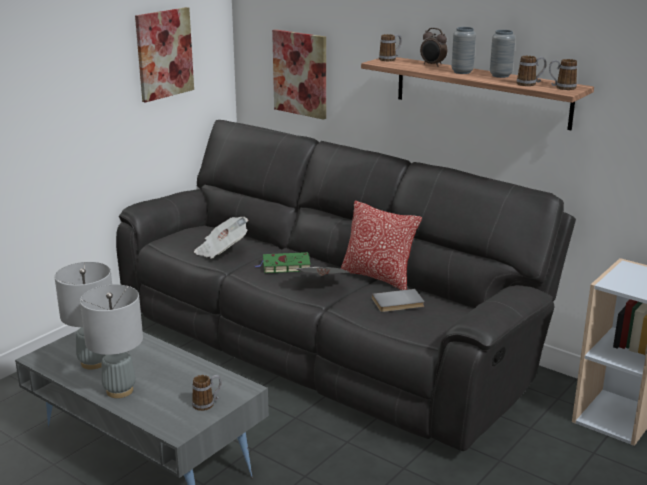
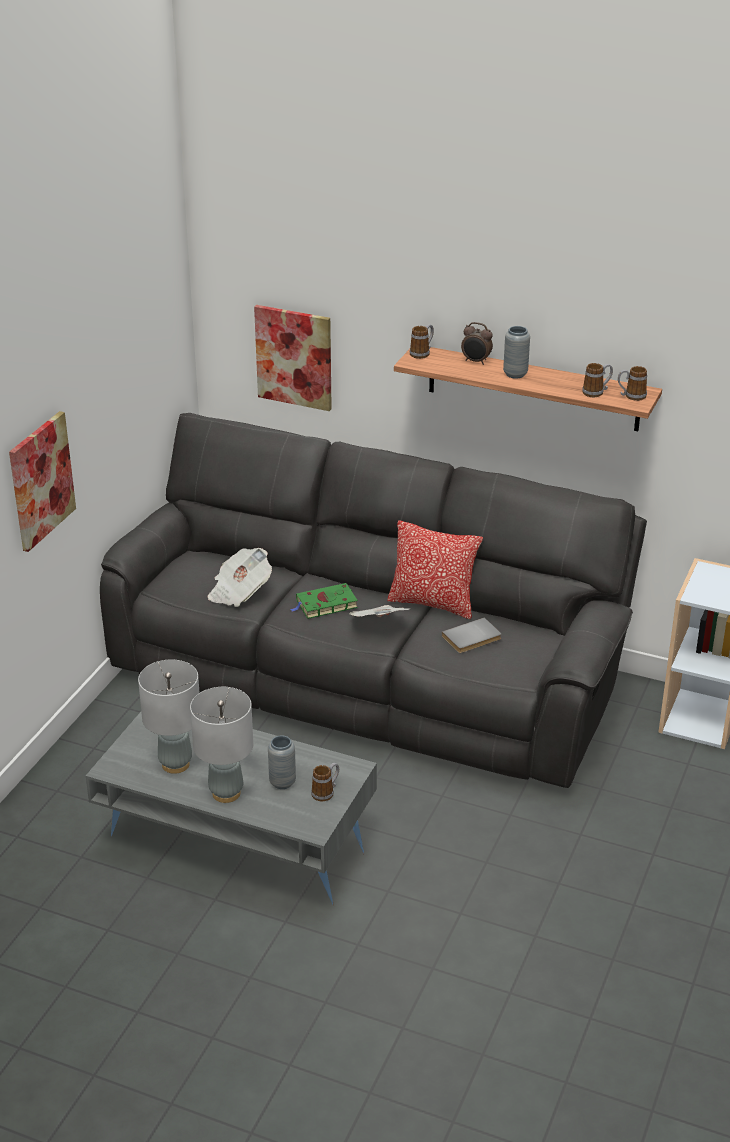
camera: 15 degrees left, 10 degrees up
(164, 54) = (134, 360): picture -> picture (41, 480)
(500, 75) = (559, 377): grey vase -> grey vase (282, 782)

